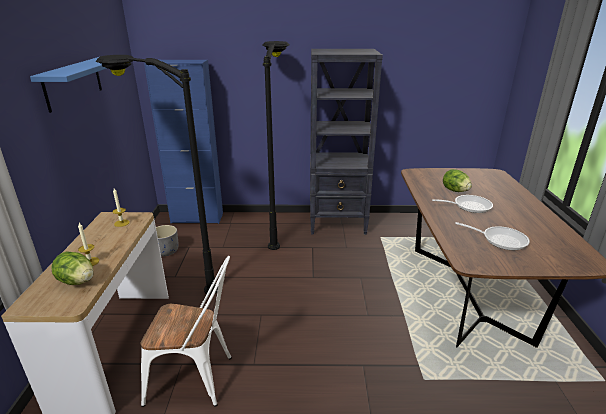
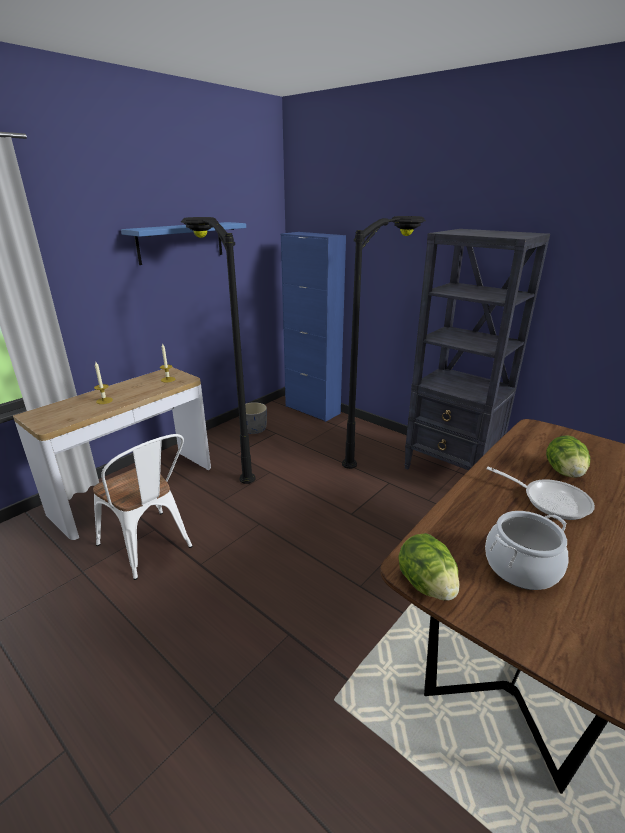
camera: 40 degrees right, 0 degrees up
(77, 281) = (76, 411): lettuce -> lettuce (426, 584)
(500, 240) = (520, 566): frying pan -> cooking pot

